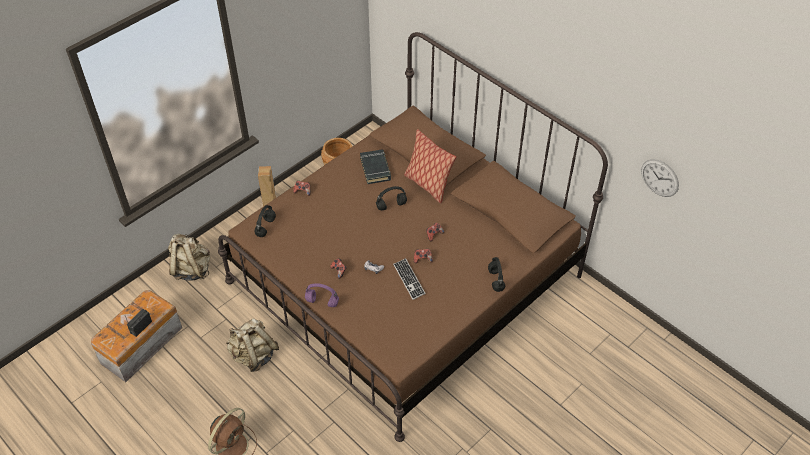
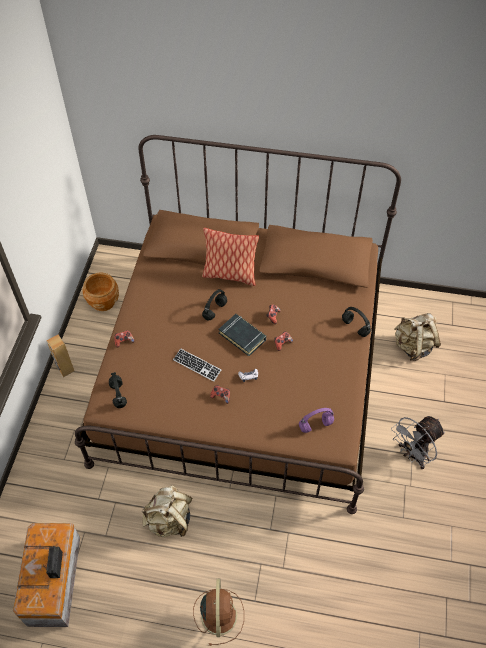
camera: 35 degrees left, 5 degrees up
(191, 269) = (42, 476): beige backpack -> beige backpack (413, 346)
(321, 302) = (231, 434): purple headphones -> purple headphones (315, 425)
(375, 169) = (172, 284): black book -> black book (242, 336)
(409, 279) = (286, 368): keyboard -> keyboard (197, 365)
(491, 429) = (412, 455): none -> grey fan
(659, 178) = (455, 169): wall clock -> none

